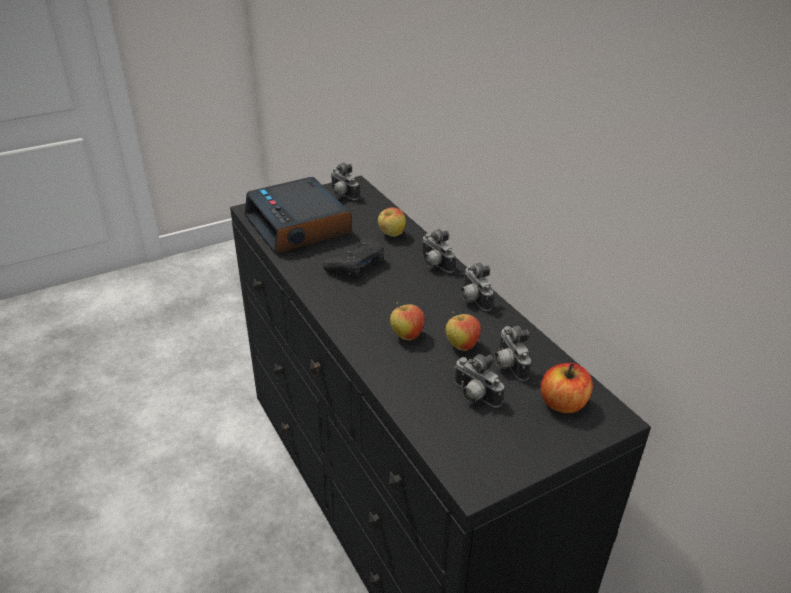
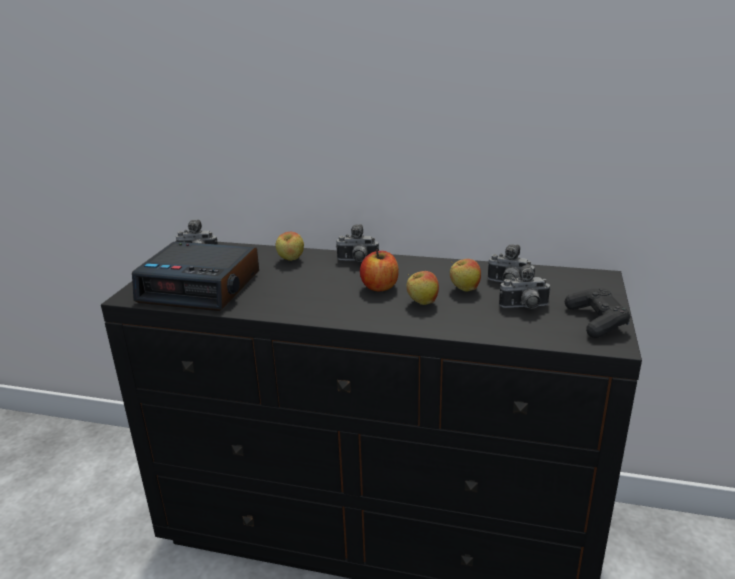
camera: 45 degrees left, 10 degrees down
(356, 265) = (303, 286): black game controller -> black game controller (596, 321)
(472, 299) = (420, 266): camera -> none
(563, 403) = (570, 284): apple -> apple (380, 287)

